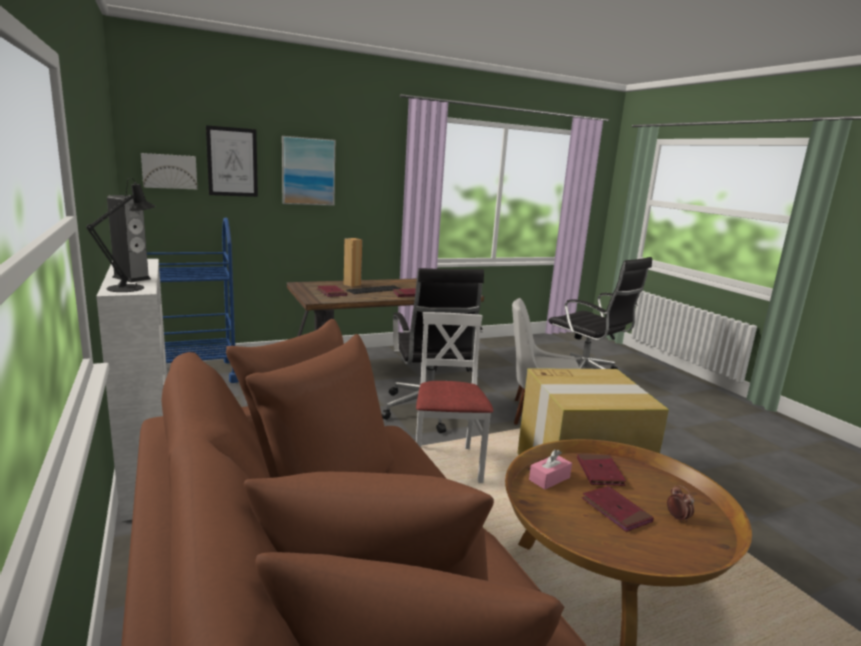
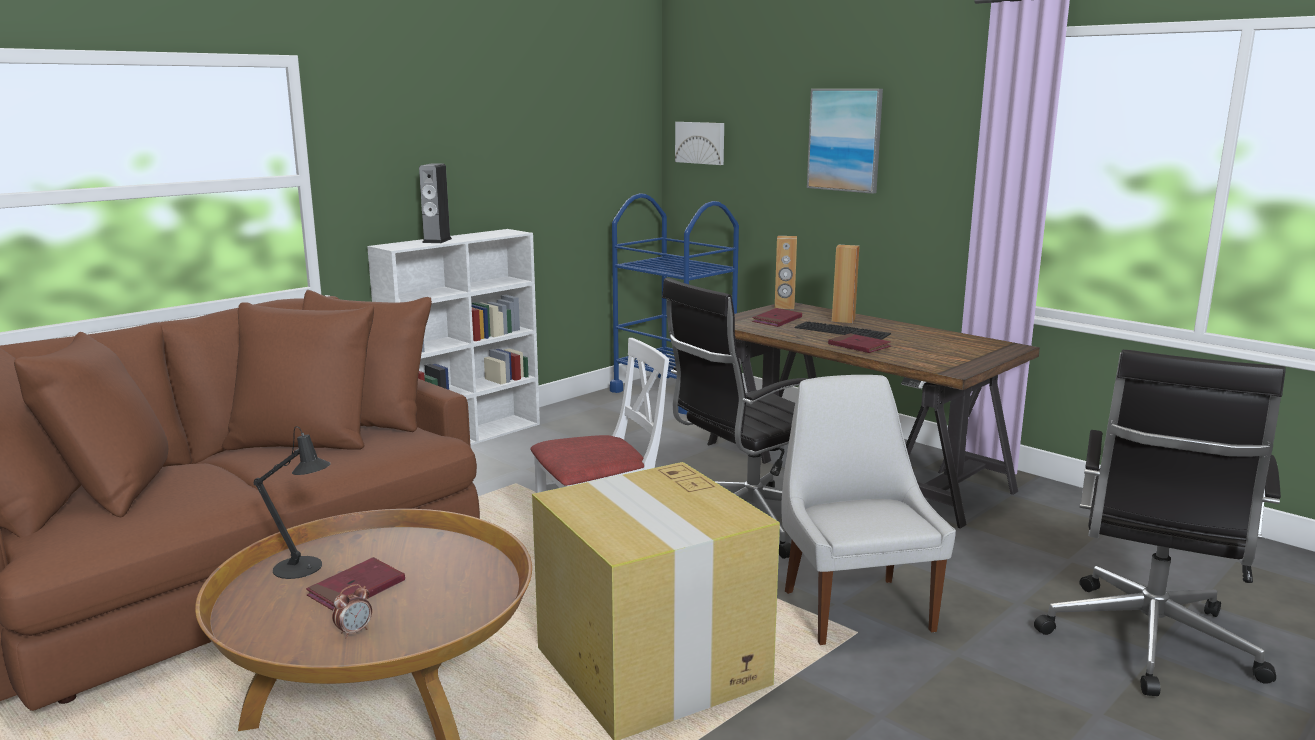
camera: 70 degrees right, 0 degrees up
(131, 287) = (403, 245): black table lamp -> black table lamp (303, 568)
(232, 162) = (759, 129): picture -> none
(301, 285) = (784, 307): none -> brown speaker
(549, 479) = (419, 545): pink tissue box -> none
(600, 472) = (456, 575): red book -> none

